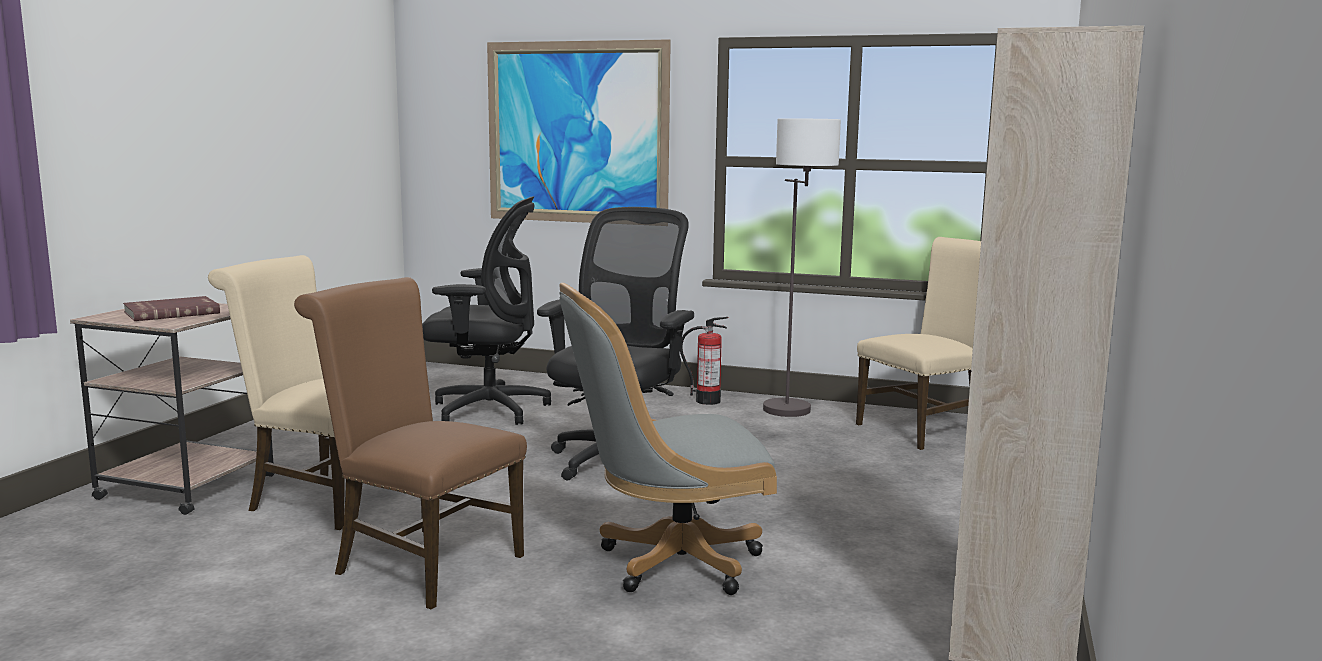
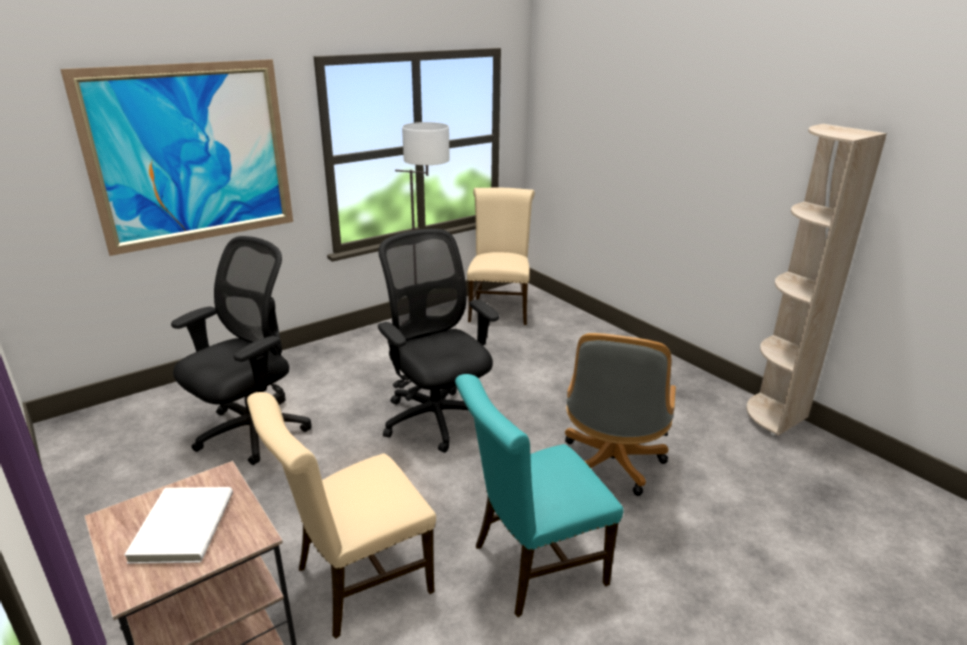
camera: 55 degrees left, 15 degrees up
(171, 312) = (181, 527): red book -> white book
(421, 562) = (531, 566): brown chair -> turquoise chair
(707, 401) = (364, 344): fire extinguisher -> none

